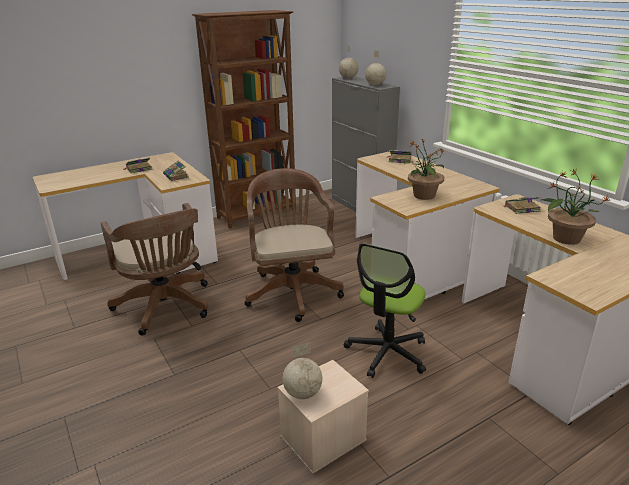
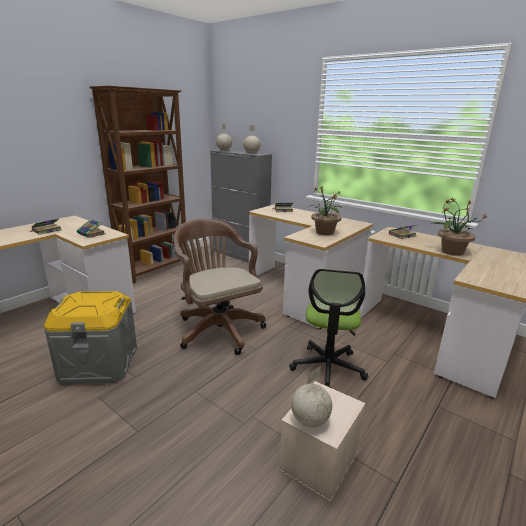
camera: 20 degrees left, 5 degrees down
(166, 308) = (99, 364): brown office chair -> grey storage box

